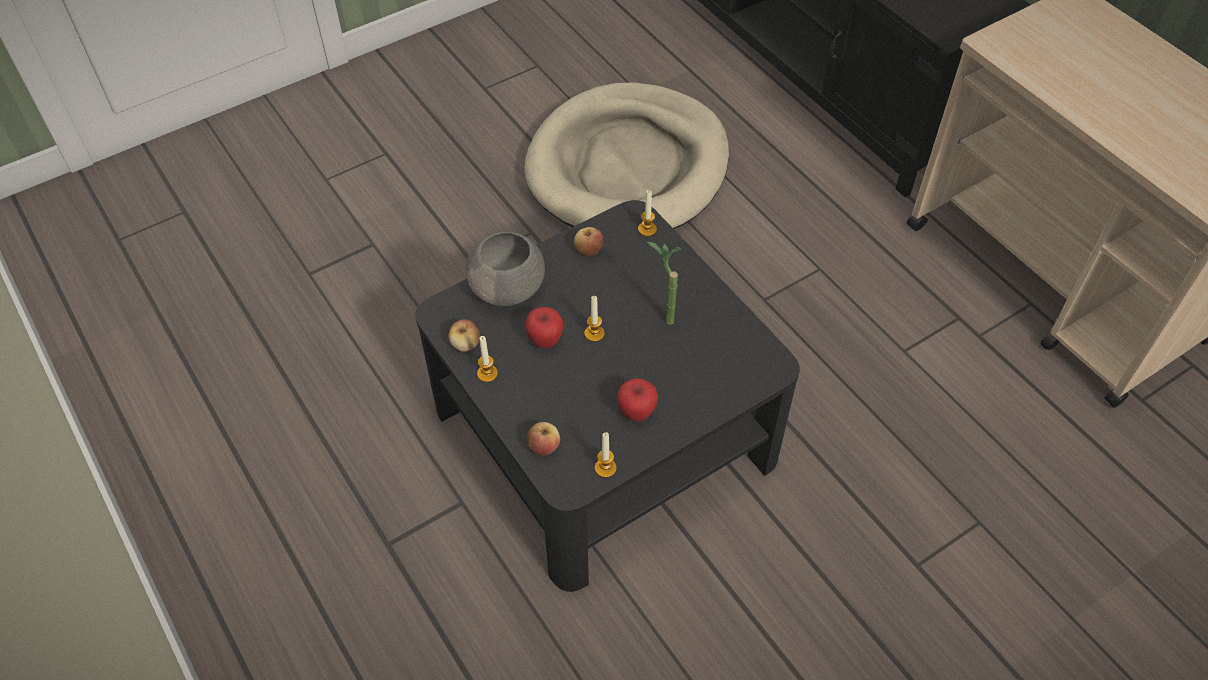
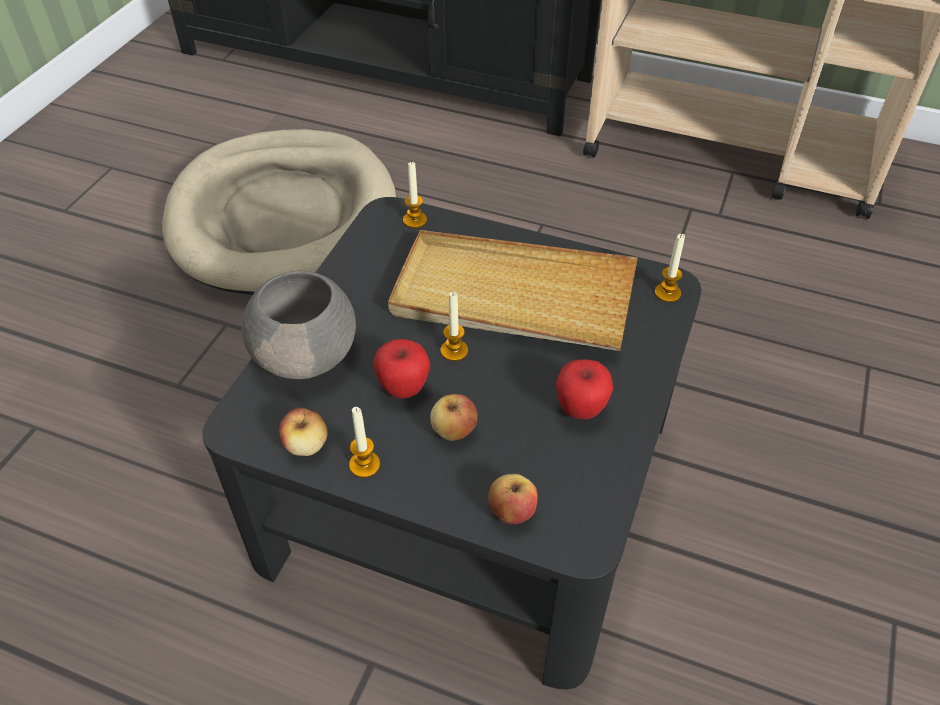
camera: 35 degrees left, 5 degrees down
(588, 250) = (369, 269): apple -> apple (454, 430)
(605, 468) = (605, 492): candle -> candle (667, 293)
(662, 317) = (512, 297): potted plant -> beige tray

